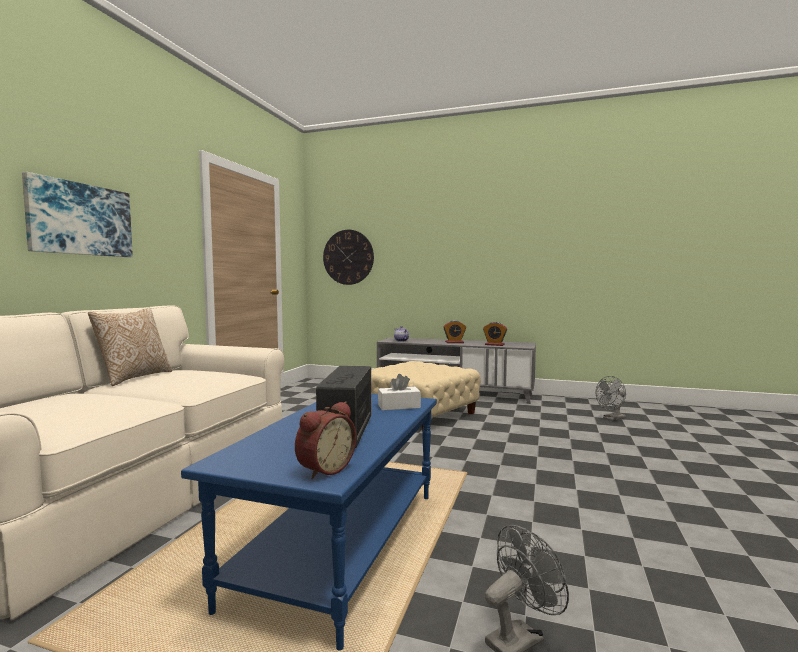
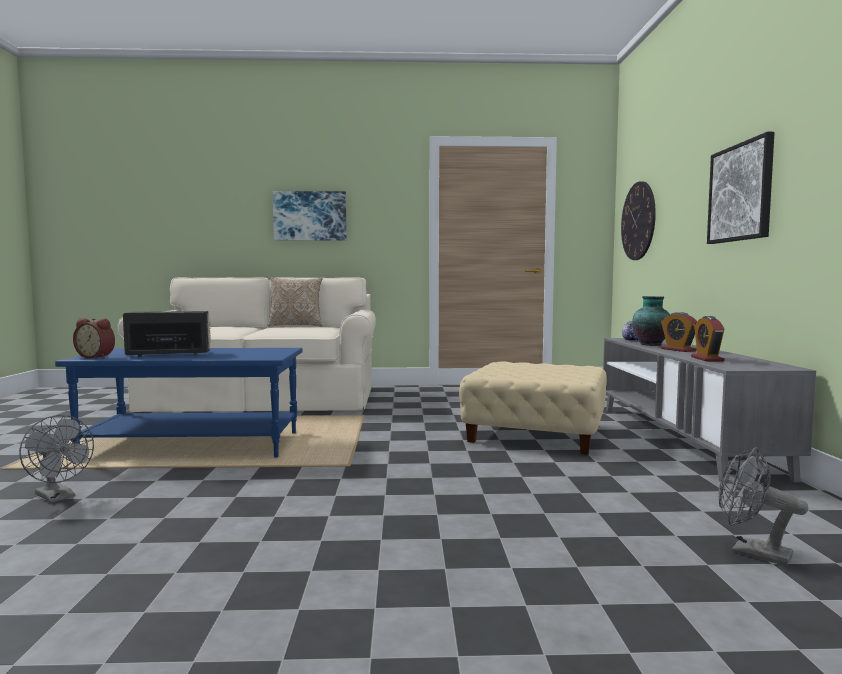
camera: 70 degrees right, 0 degrees up
(399, 406) = (247, 356): white tissue box -> none
(425, 341) = (651, 344): none -> vase
(470, 254) = (741, 192): none -> picture

